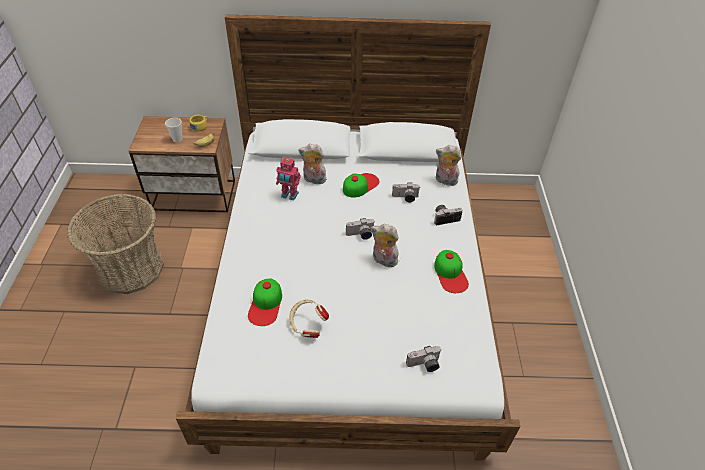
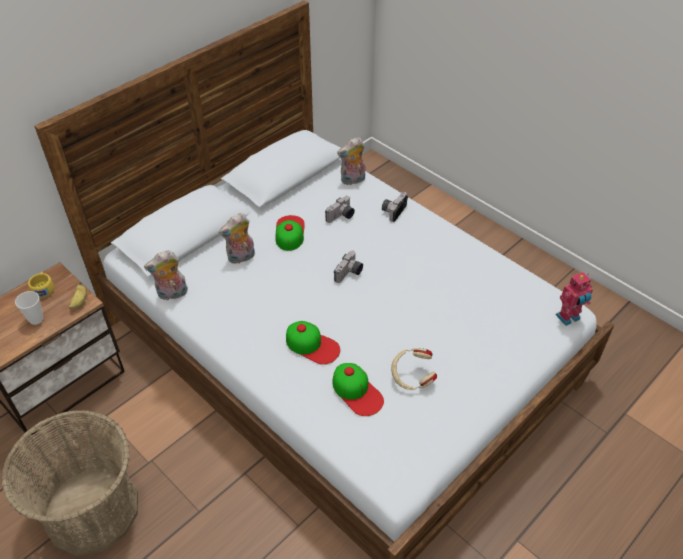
camera: 45 degrees left, 0 degrees up
(289, 195) = (239, 287): toy robot -> toy robot (568, 318)
(383, 260) = (394, 280): plush toy -> plush toy (172, 294)
(424, 365) = (526, 332): camera -> none
(450, 274) = (454, 251): cap -> cap (312, 345)

